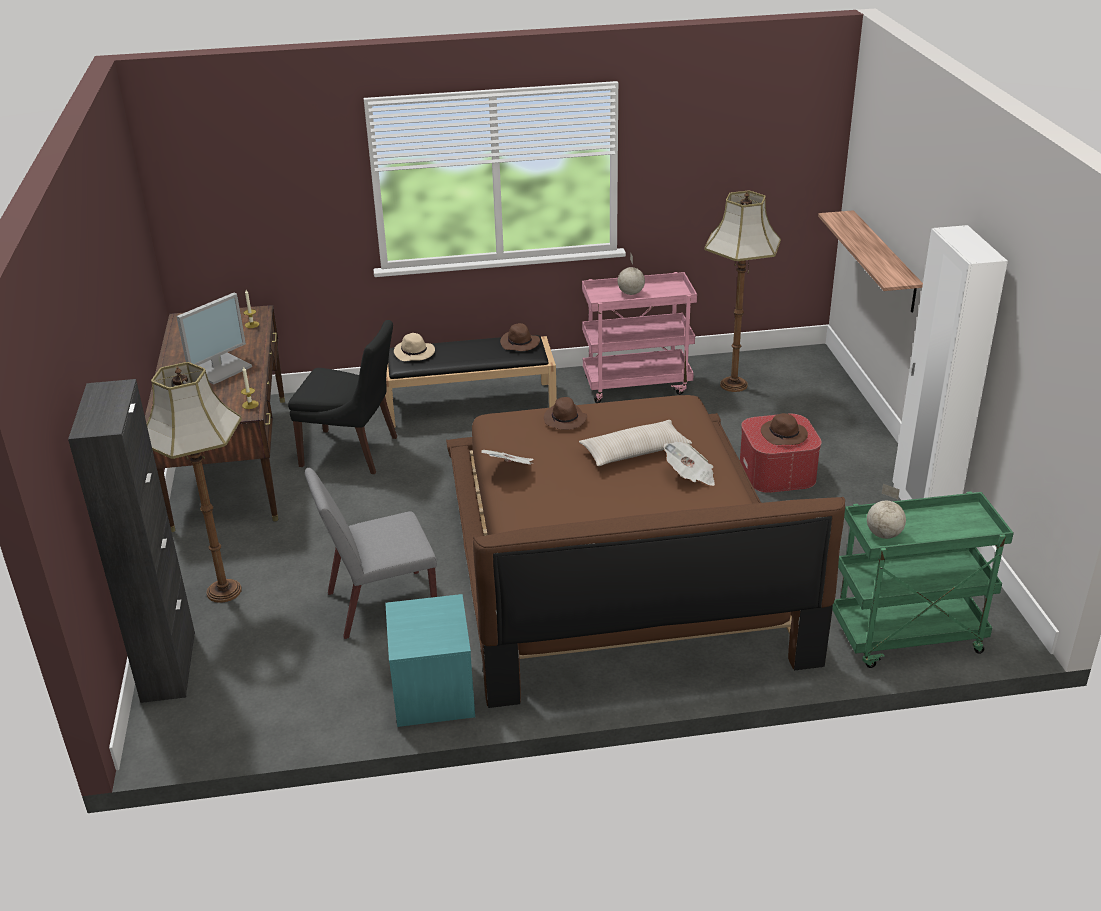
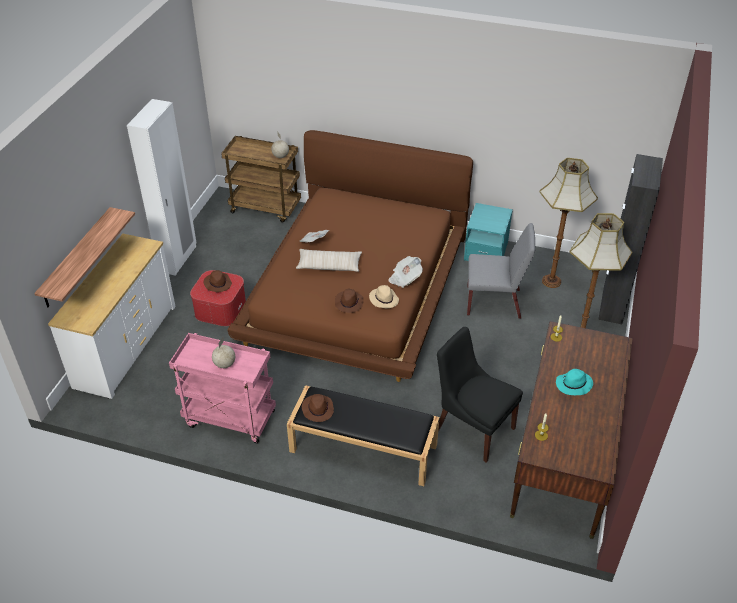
camera: 155 degrees left, 10 degrees up
(220, 368) = (573, 385): monitor -> turquoise hat
(415, 353) = (404, 430): beige hat -> beige hat (383, 299)
(732, 385) = (166, 391): floor lamp -> floor lamp (552, 281)
(835, 405) = (125, 346): none -> white dresser
(906, 639) = (266, 208): green cart -> brown cart

